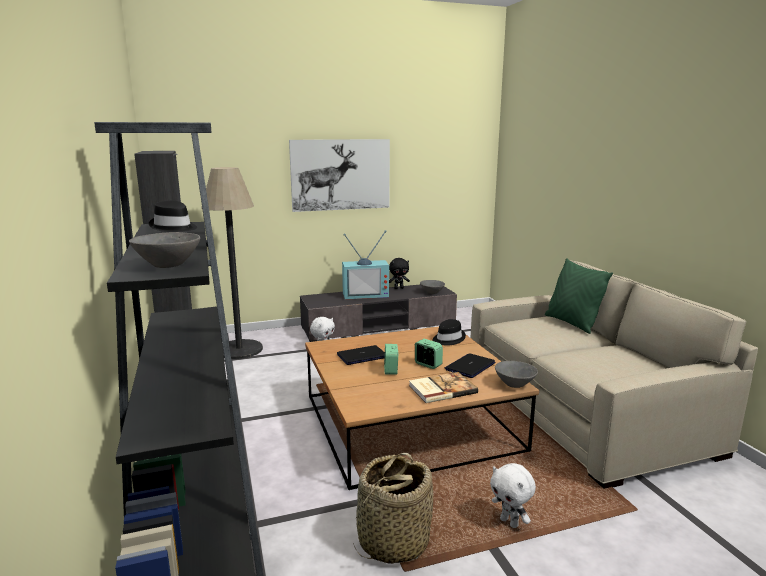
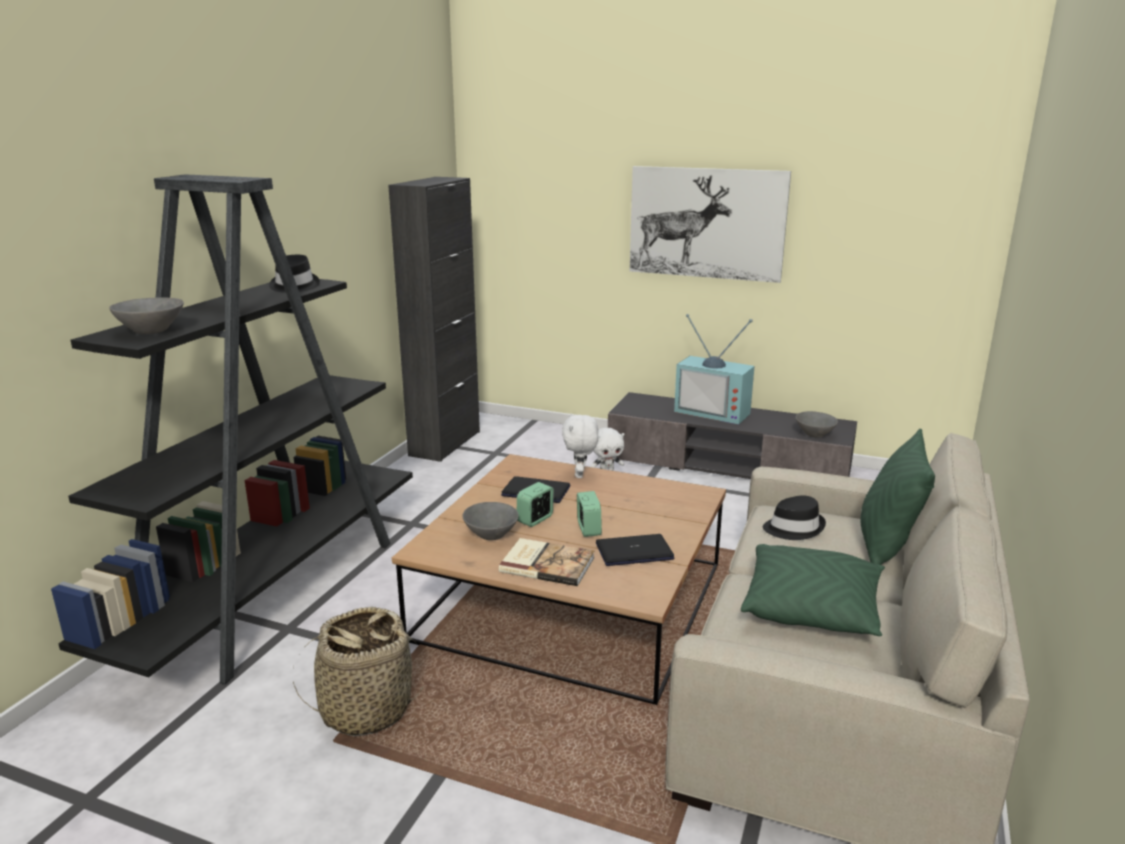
camera: 40 degrees right, 5 degrees up
(239, 349) = (521, 444): floor lamp -> none
(399, 288) = (777, 414): black plush toy -> none
(448, 339) = (678, 506): black hat -> black hat (793, 528)
(510, 522) = (497, 763): white plush toy -> white plush toy (580, 475)
(515, 384) = (644, 596): grey bowl -> grey bowl (491, 535)
(599, 357) = (811, 608): none -> green pillow

